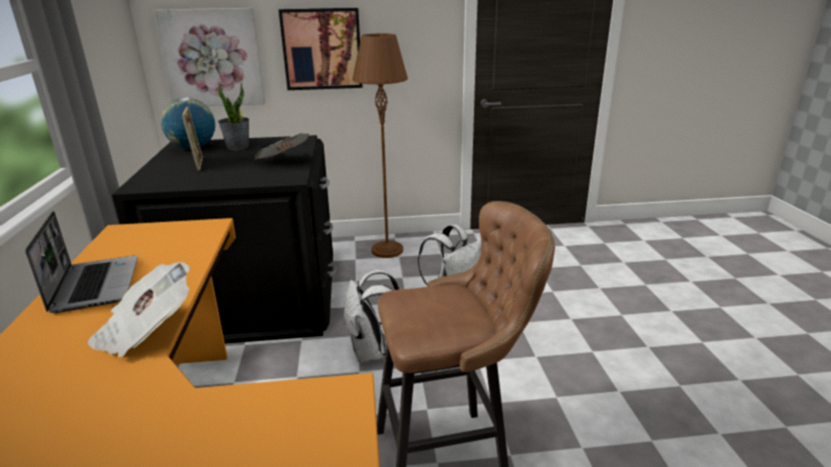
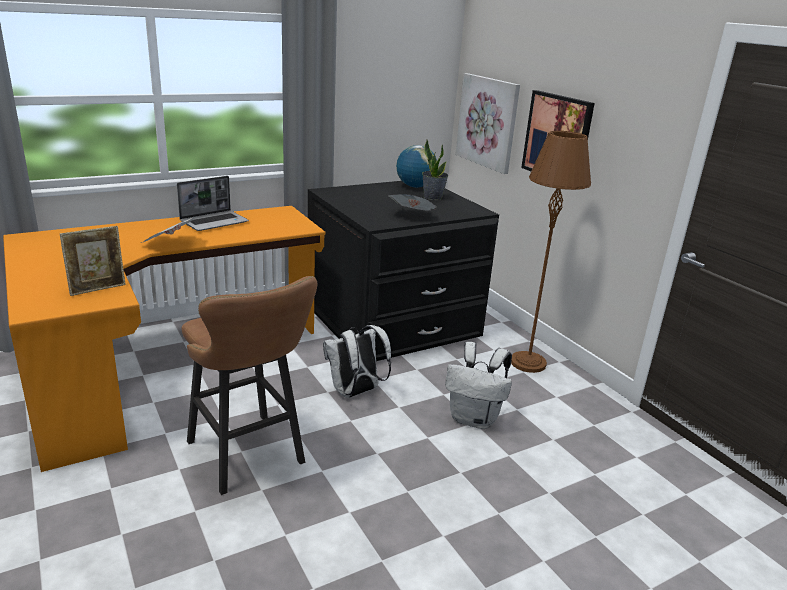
camera: 65 degrees right, 0 degrees up
(198, 164) = (381, 195): picture frame -> picture frame (98, 289)

